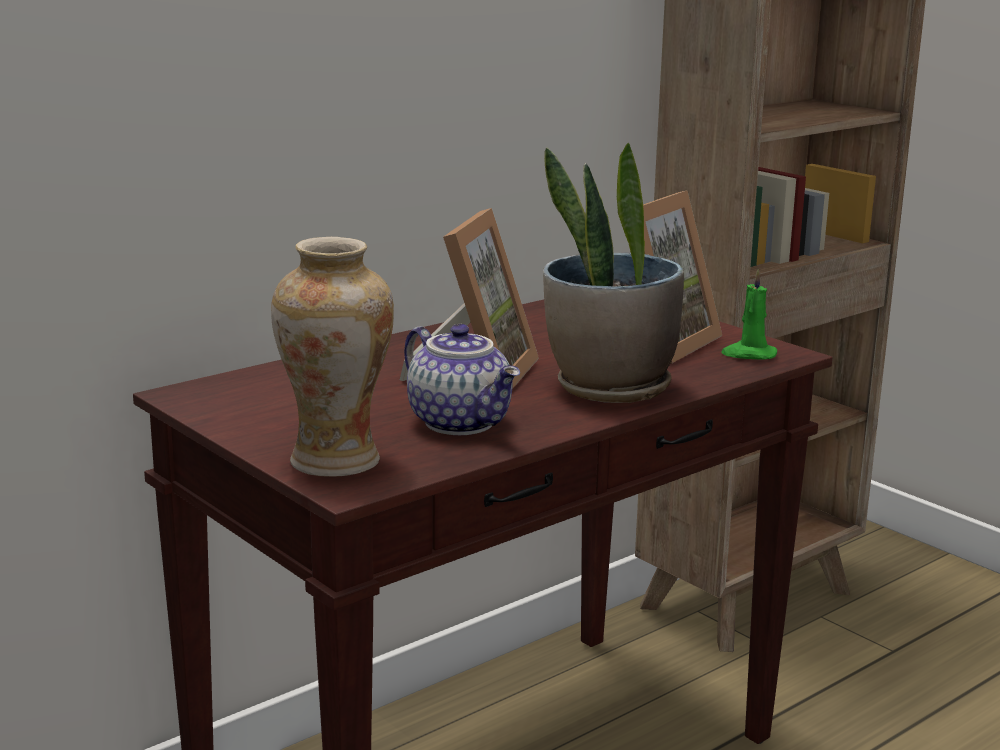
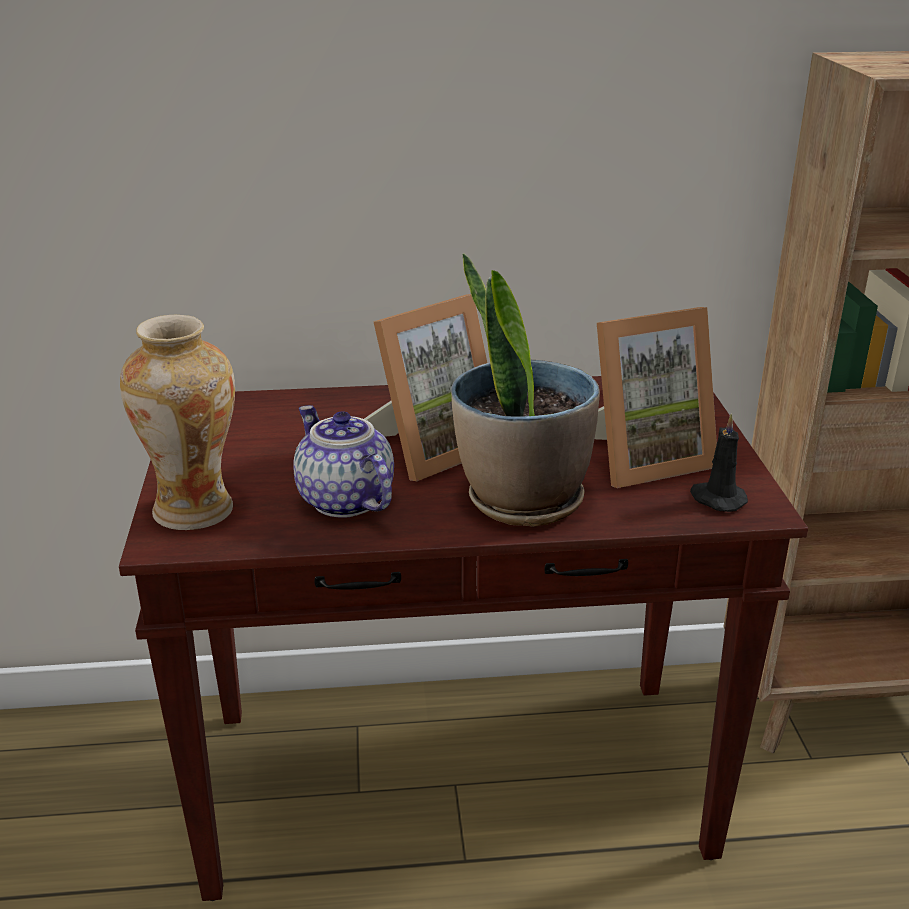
camera: 35 degrees right, 10 degrees up
(462, 422) = (343, 500): teapot -> teapot turned 150 degrees clockwise
(748, 354) = (716, 499): green candle -> black candle

